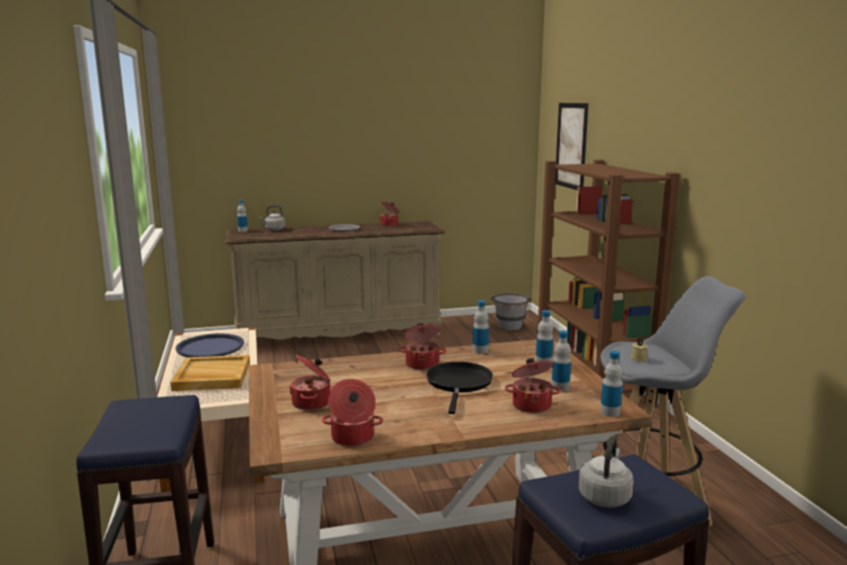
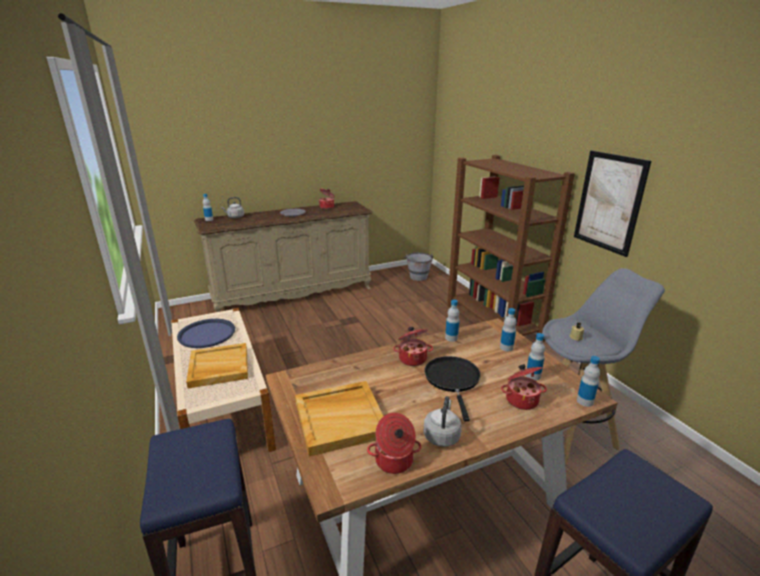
camera: 10 degrees left, 10 degrees up
(312, 403) = (341, 418): cooking pot -> beige tray
(571, 145) = (467, 141): picture -> picture (609, 202)
(605, 496) = (633, 508): grey kettle -> grey kettle (442, 435)

